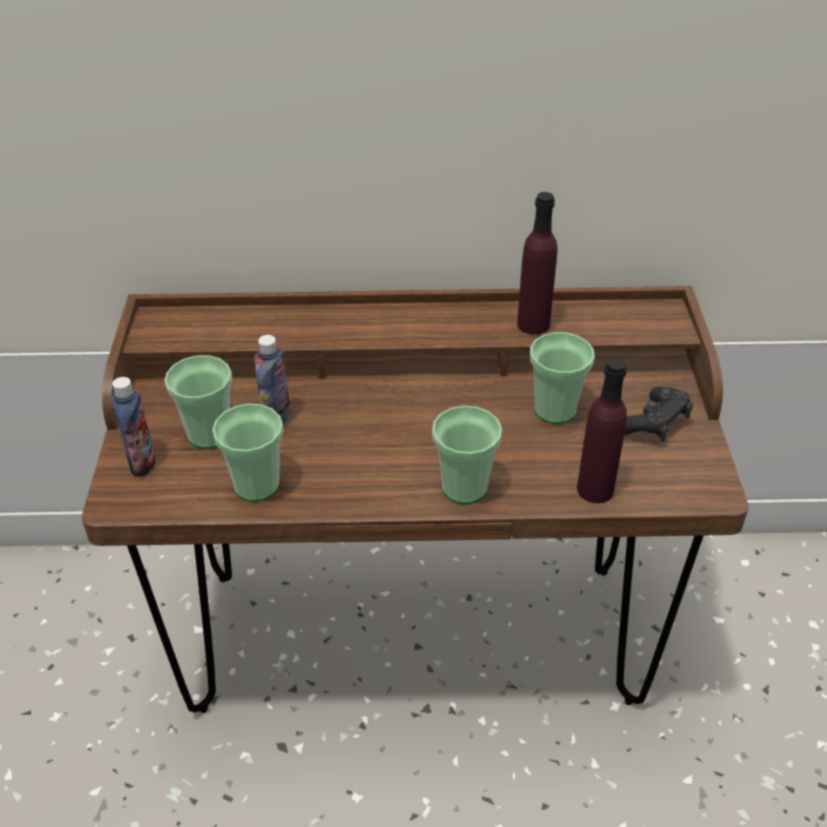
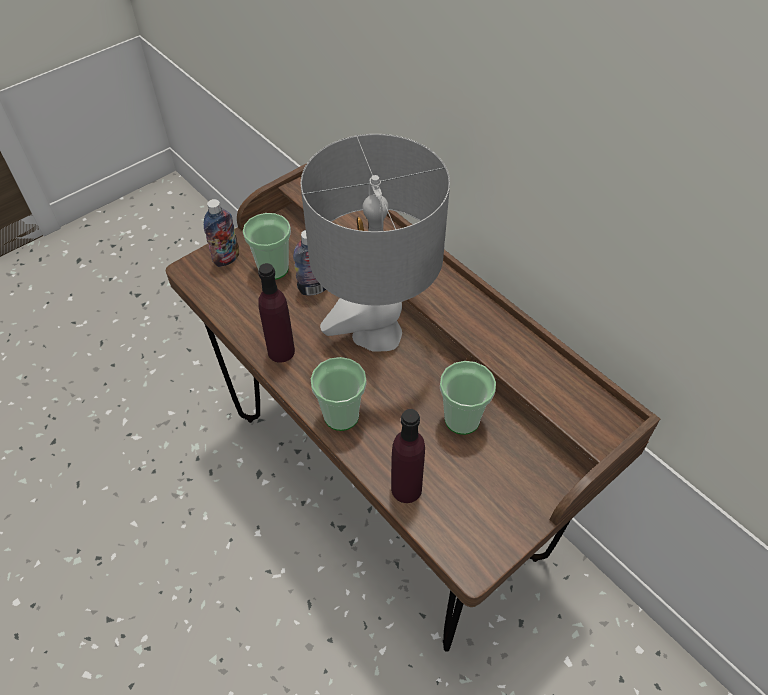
camera: 50 degrees right, 10 degrees up
(256, 485) = (253, 317): cup -> none
(392, 408) = (377, 334): none -> grey table lamp
(533, 324) = (508, 351): purple bottle -> purple bottle (281, 351)
(653, 424) = (507, 486): black game controller -> none

